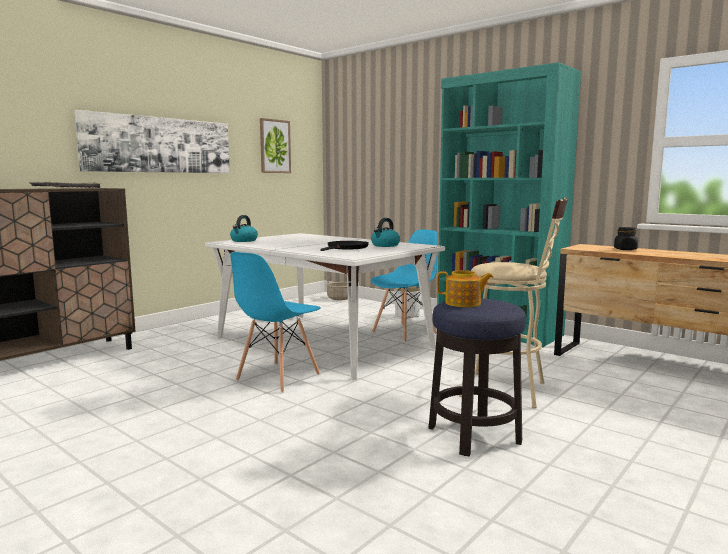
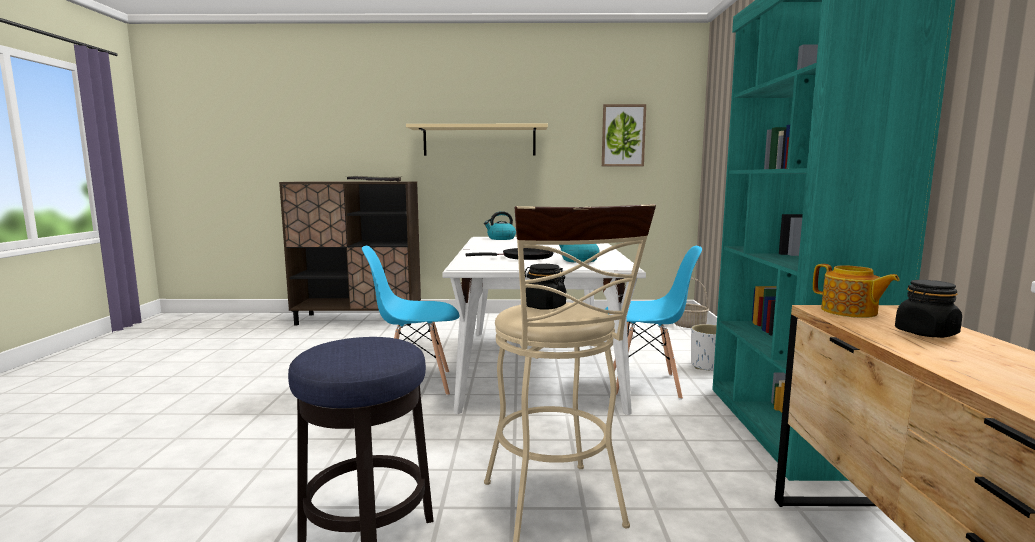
camera: 50 degrees right, 0 degrees up
(159, 145) = (479, 141): picture -> beige shelf
(463, 303) = (352, 344): teapot -> teapot (849, 312)
(500, 264) = (544, 306): none -> black jar

